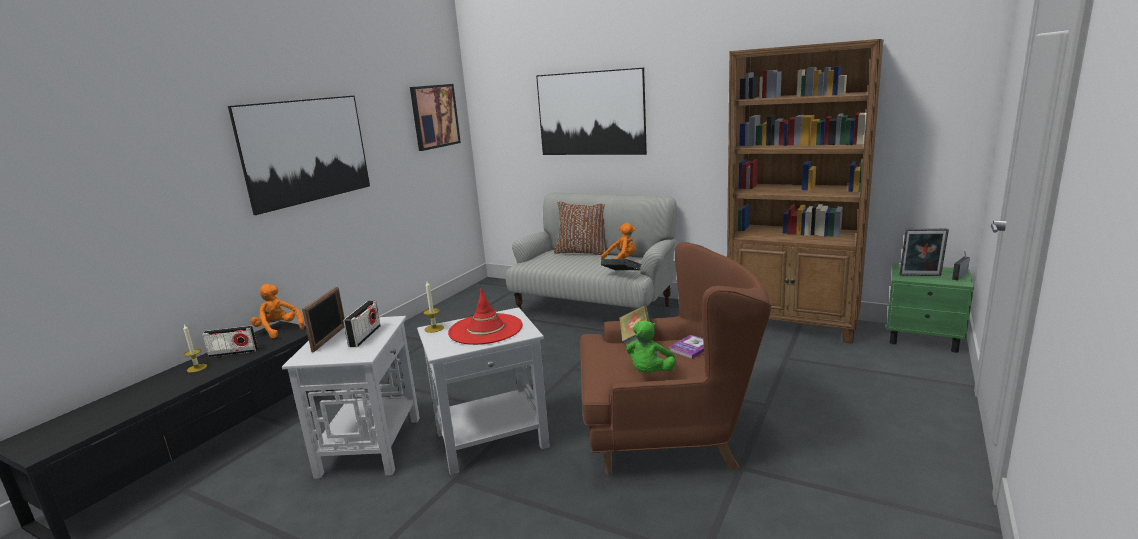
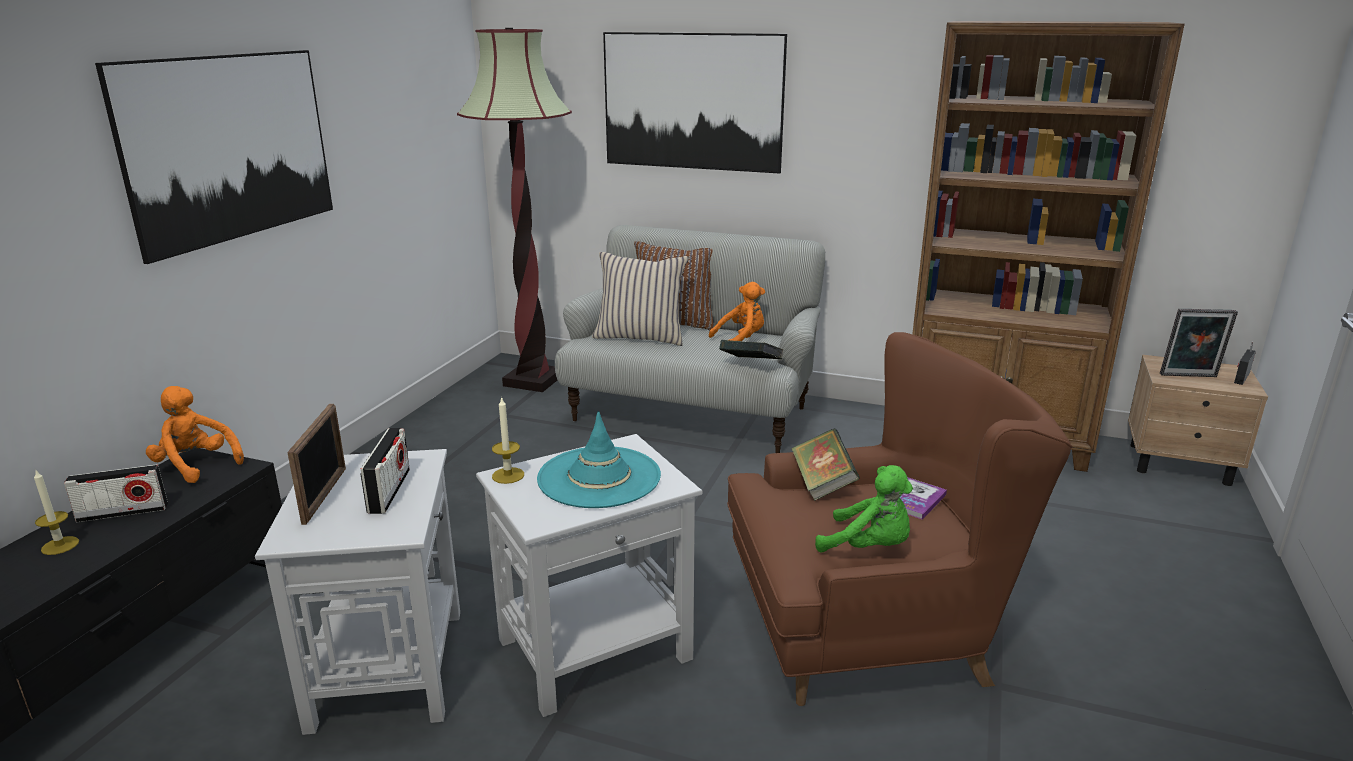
camera: 10 degrees left, 5 degrees up
(434, 116) = (430, 90): picture -> none
(485, 329) = (599, 477): red hat -> turquoise hat
(502, 292) = (533, 381): none -> floor lamp
(559, 260) = (640, 337): none -> beige pillow
(650, 373) = (869, 547): green plush toy -> green plush toy turned 75 degrees counterclockwise
(924, 339) = (1180, 464): green nightstand -> beige nightstand

